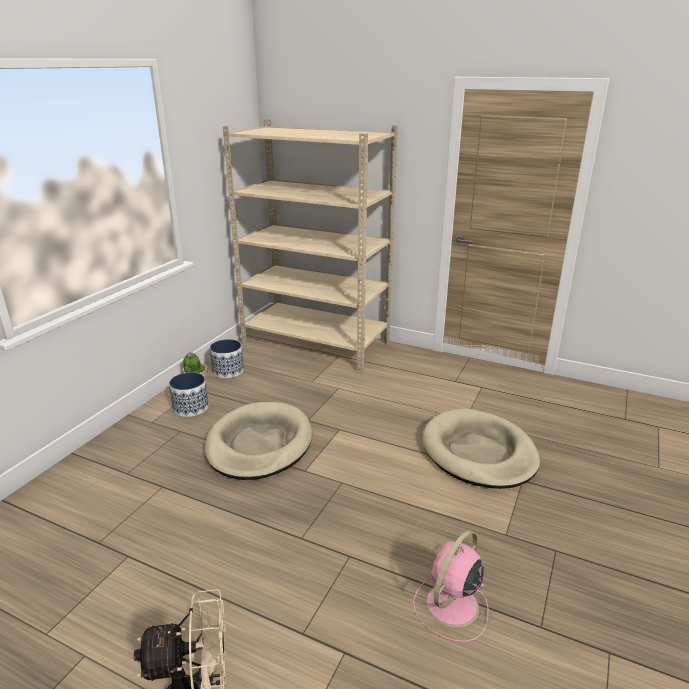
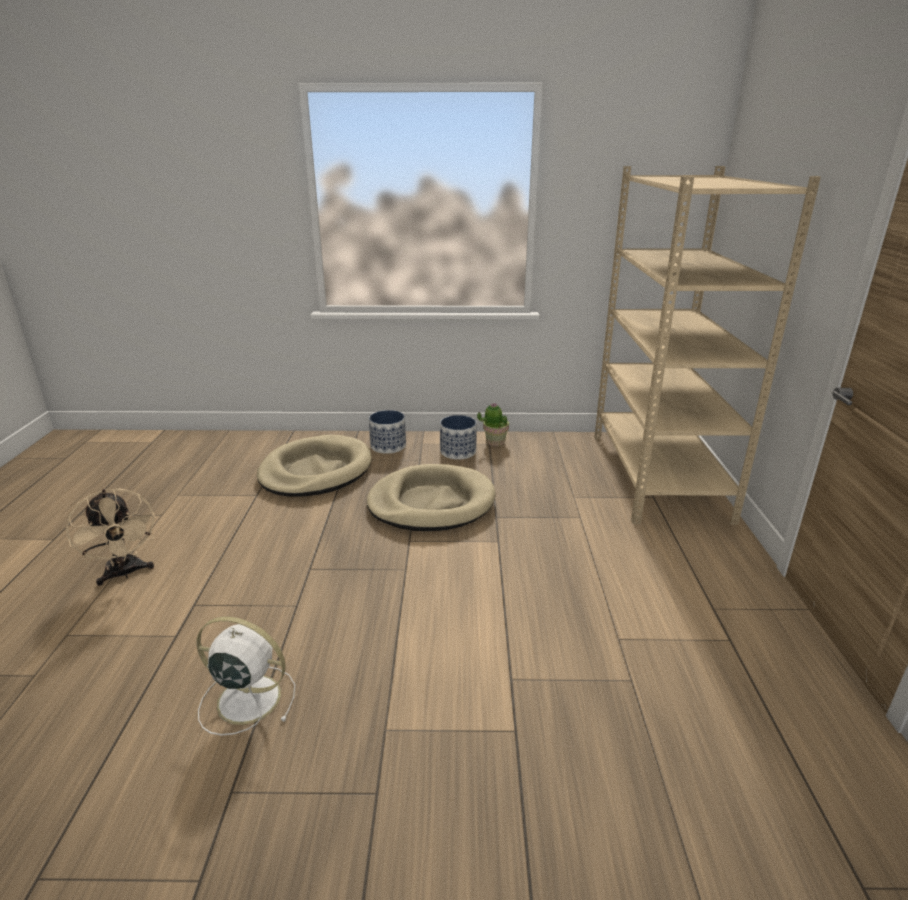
camera: 65 degrees right, 0 degrees up
(228, 371) = (537, 447): planter -> planter (388, 446)
(451, 606) = (246, 698): pink fan -> white fan
(478, 452) = (546, 669): beige dog bed -> beige dog bed (316, 471)

